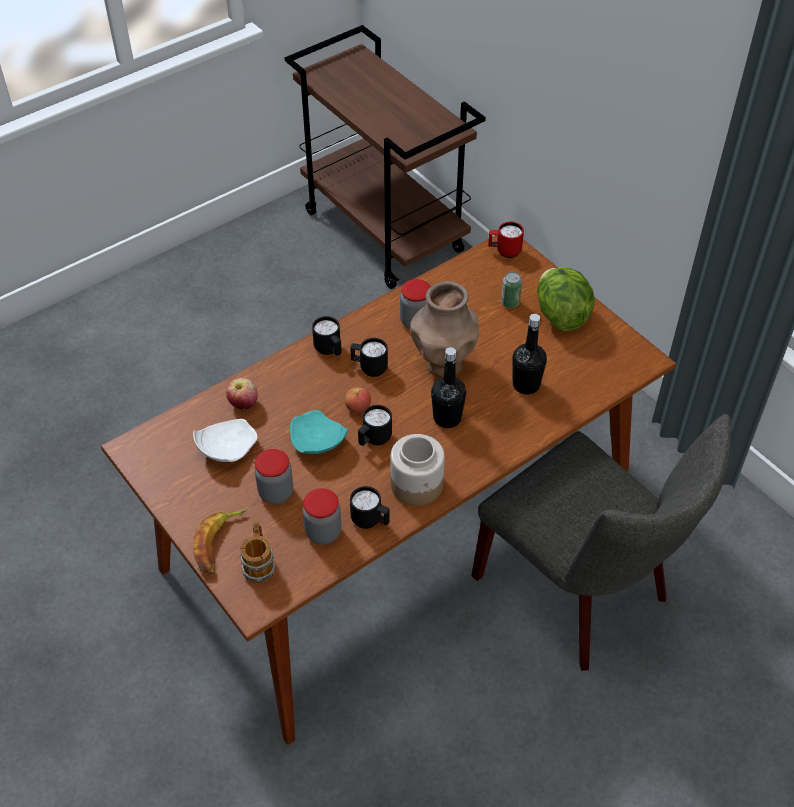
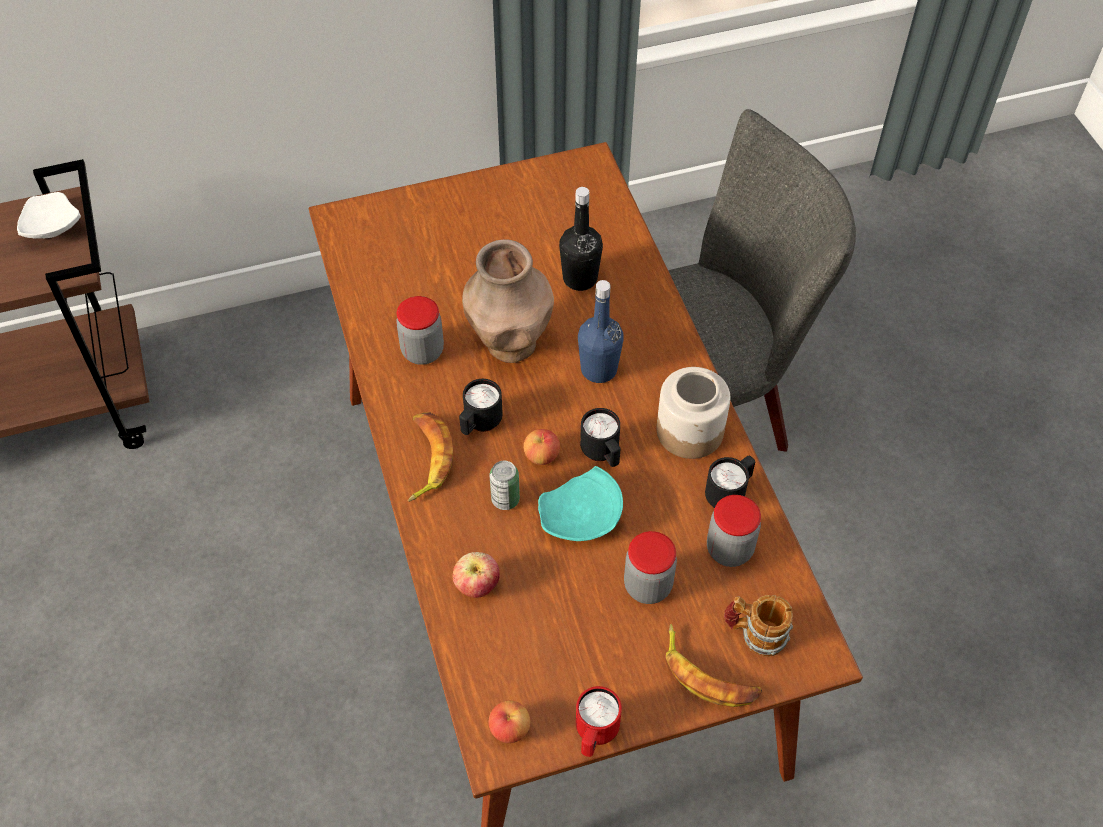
camera: 70 degrees left, 5 degrees up
(148, 449) = (509, 729): none -> apple
(226, 448) = (548, 627): white plate -> white plate (51, 228)
(329, 350) = (426, 459): black mug -> banana
(447, 418) = (599, 369): black bottle -> blue bottle
(504, 251) = (349, 225): red mug -> red mug (595, 734)
(510, 303) = (440, 249): can -> can (505, 499)
(560, 315) = (485, 210): lettuce -> none

